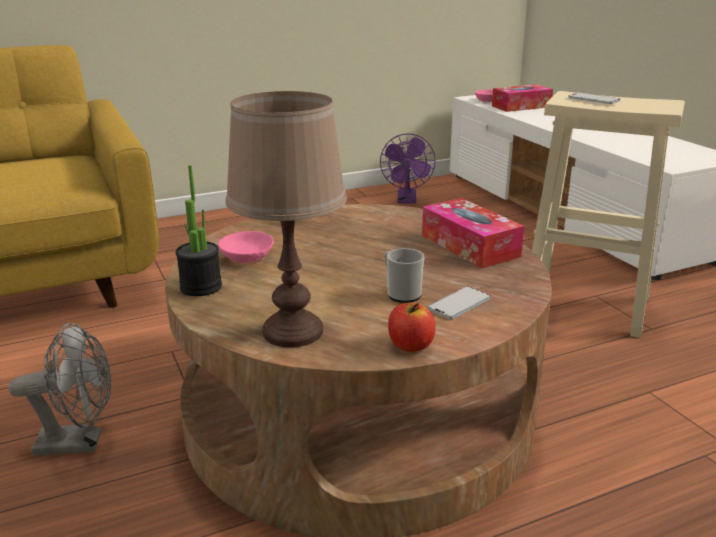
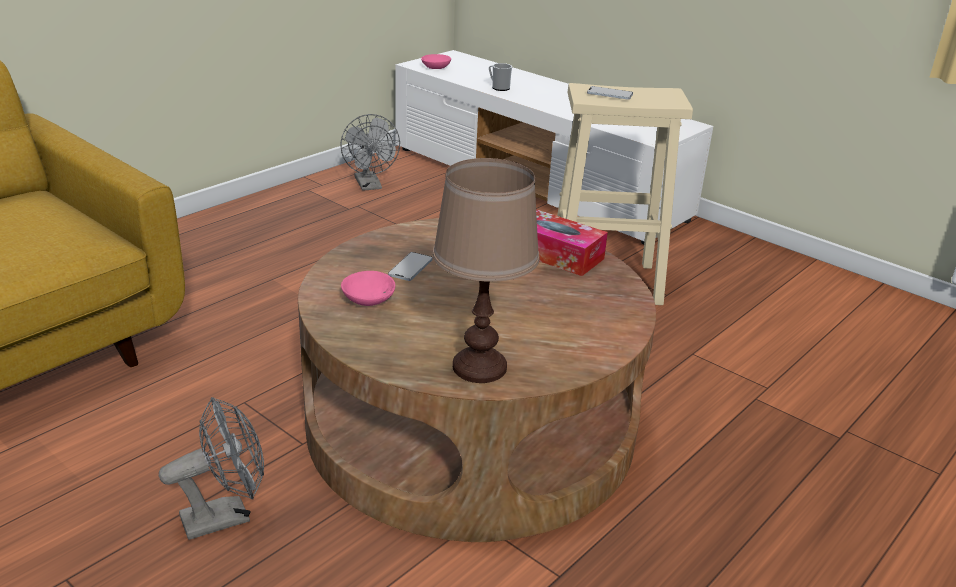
camera: 25 degrees left, 5 degrees up
(201, 287) = (355, 338): potted plant -> none
(401, 293) = (536, 313): mug -> mug (498, 88)
(407, 200) = (370, 186): purple fan -> grey fan
(410, 345) = (582, 360): apple -> none
(459, 304) = (590, 315): phone -> phone (410, 267)
(521, 106) = (474, 73): tissue box -> none

